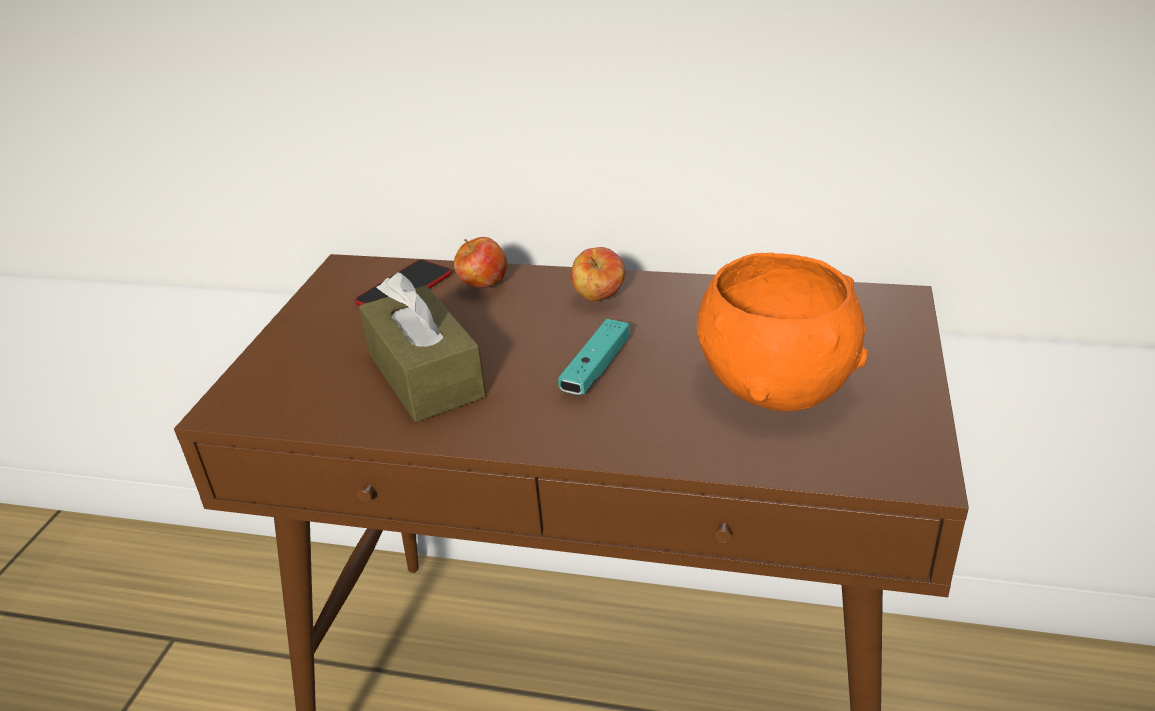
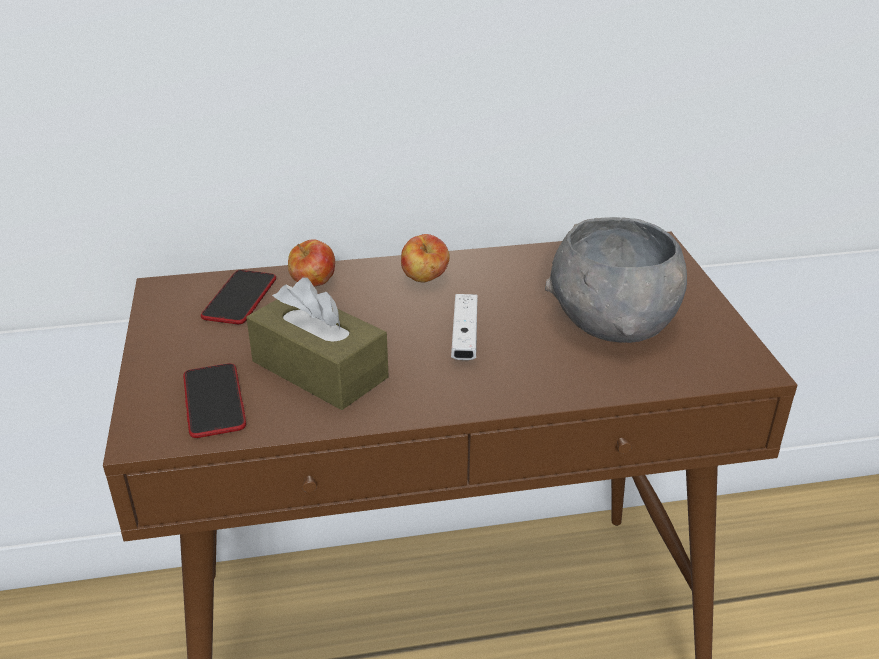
camera: 25 degrees left, 0 degrees up
(307, 388) = (214, 401): none -> phone
(596, 368) = (464, 337): turquoise game controller -> white game controller
(777, 384) = (612, 323): orange bowl -> grey bowl

